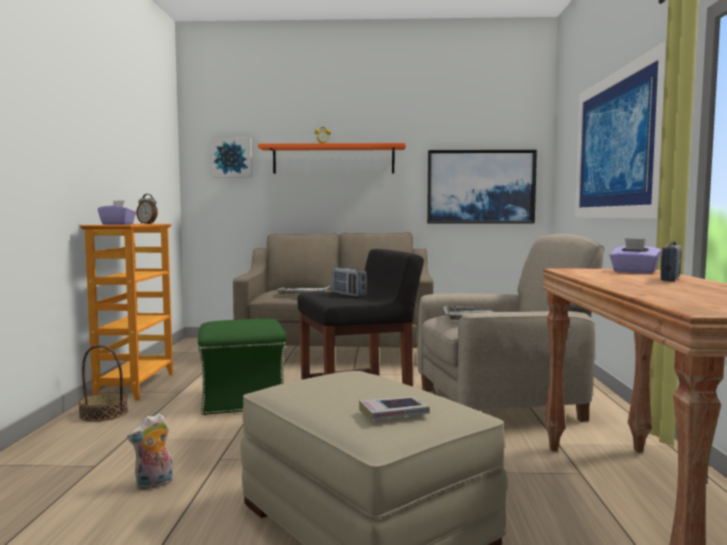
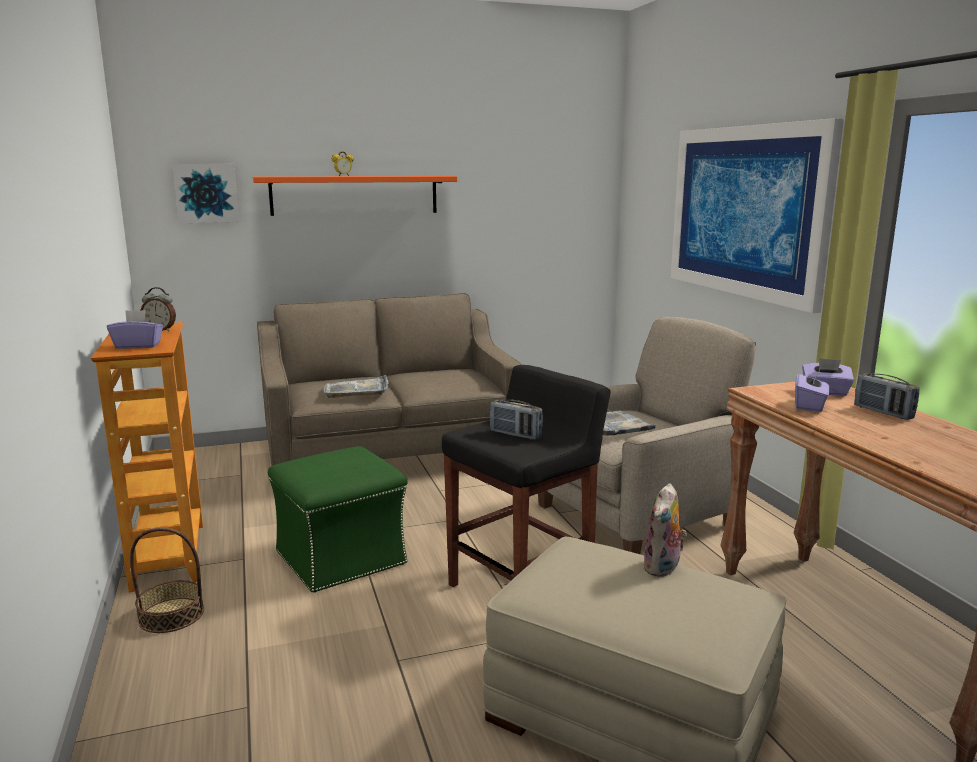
camera: 20 degrees left, 10 degrees up
(154, 484) = (353, 718): plush toy -> plush toy (663, 568)
(393, 414) = (699, 615): book -> none
(480, 187) = (541, 228): picture -> none
(600, 275) = (809, 406): none -> purple tissue box
(670, 279) = (883, 412): radio -> radio turned 135 degrees clockwise

